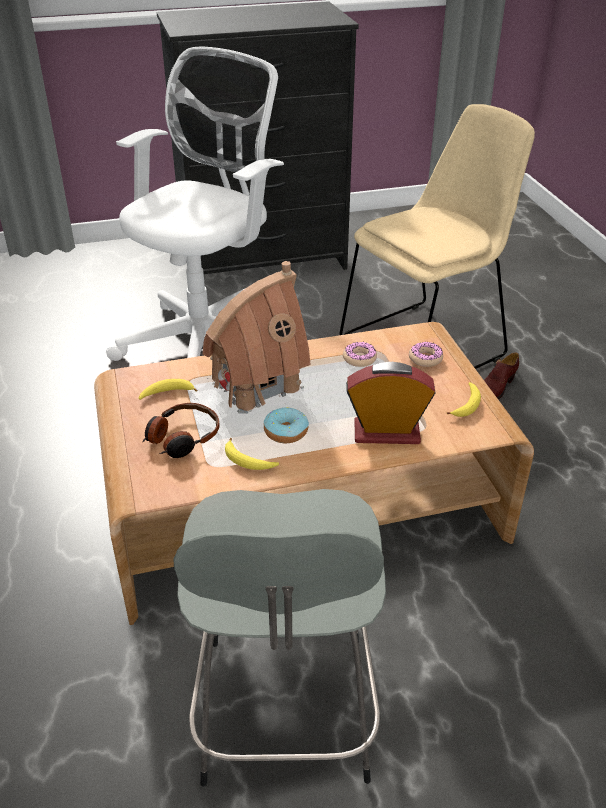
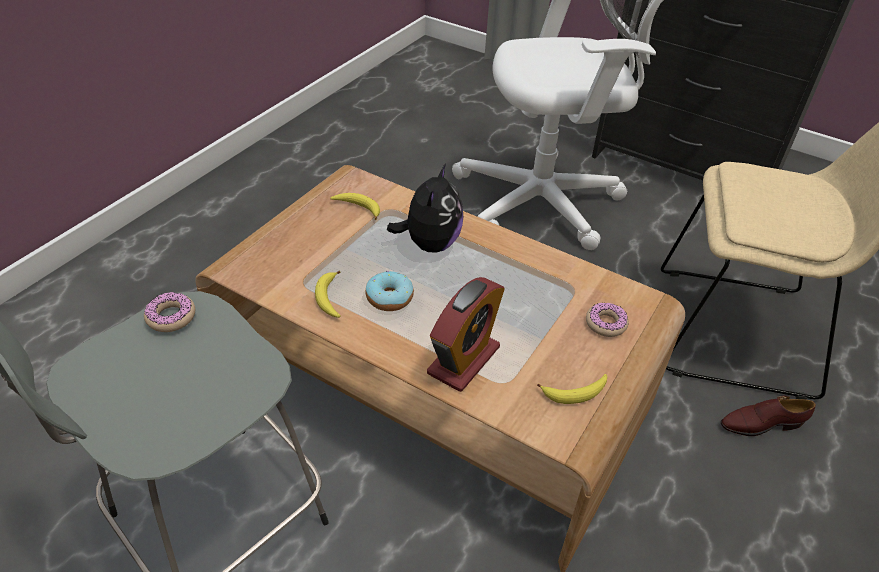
camera: 45 degrees right, 5 degrees up
(182, 438) = (316, 248): headphones -> none
(255, 383) = (429, 244): toy house -> plush toy
(359, 358) = (545, 282): donut -> donut (171, 317)
(386, 433) = (463, 360): alarm clock -> alarm clock turned 75 degrees clockwise

